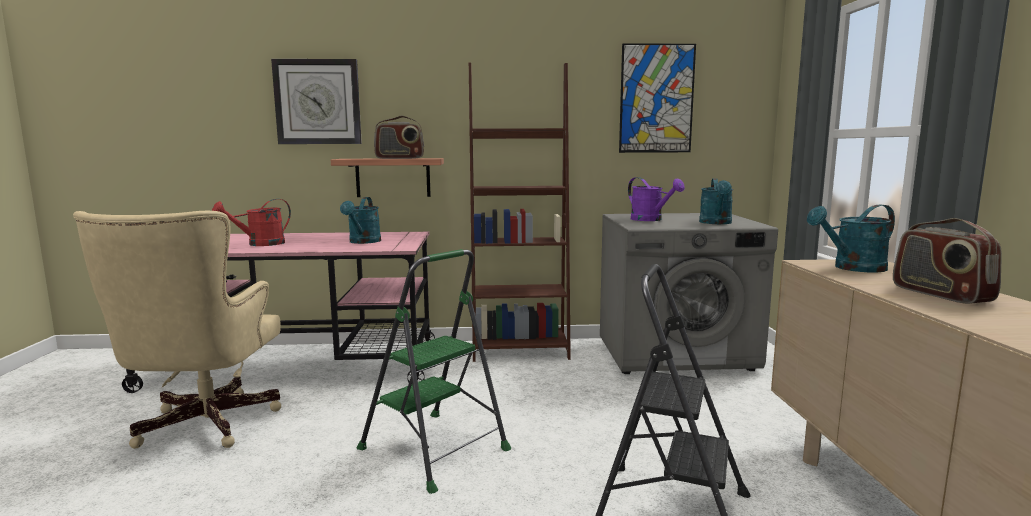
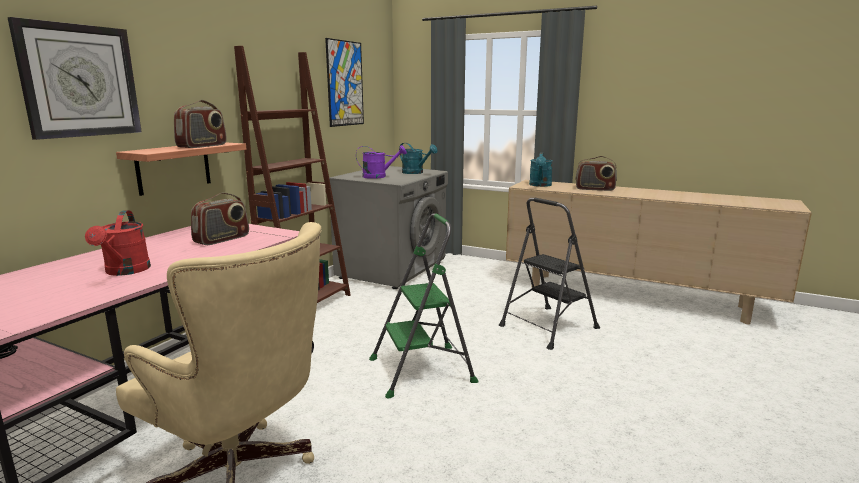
camera: 60 degrees left, 5 degrees up
(363, 242) = (222, 239): turquoise watering can -> radio

